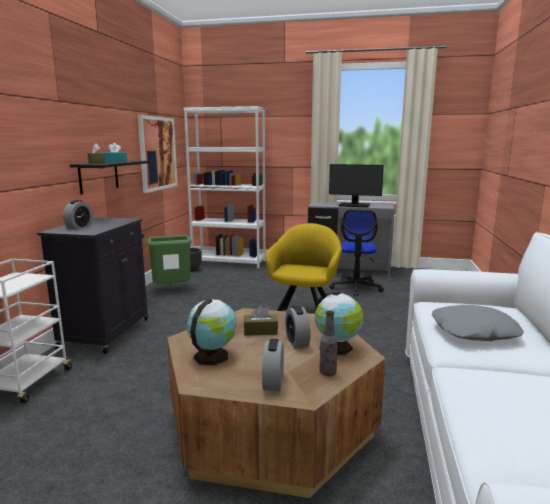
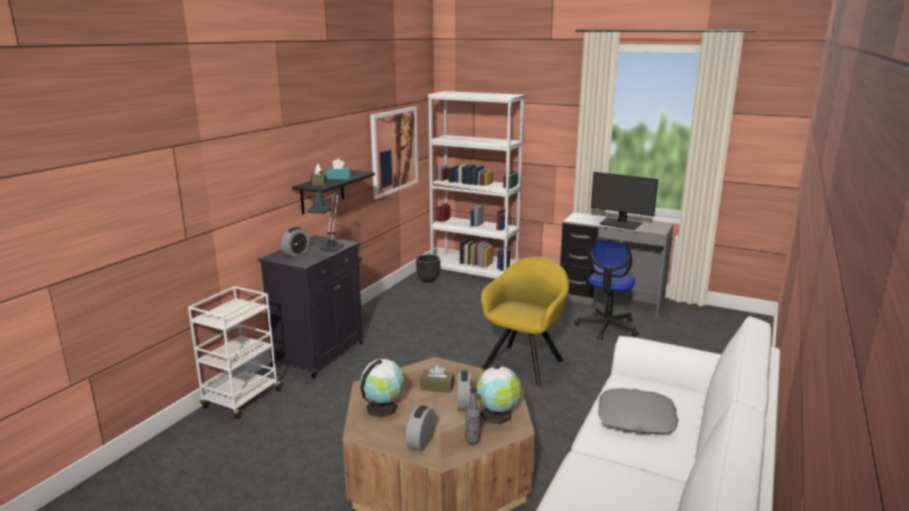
camera: 15 degrees right, 5 degrees up
(114, 223) = (330, 250): none -> table lamp
(172, 290) = (398, 307): green trash can -> none

